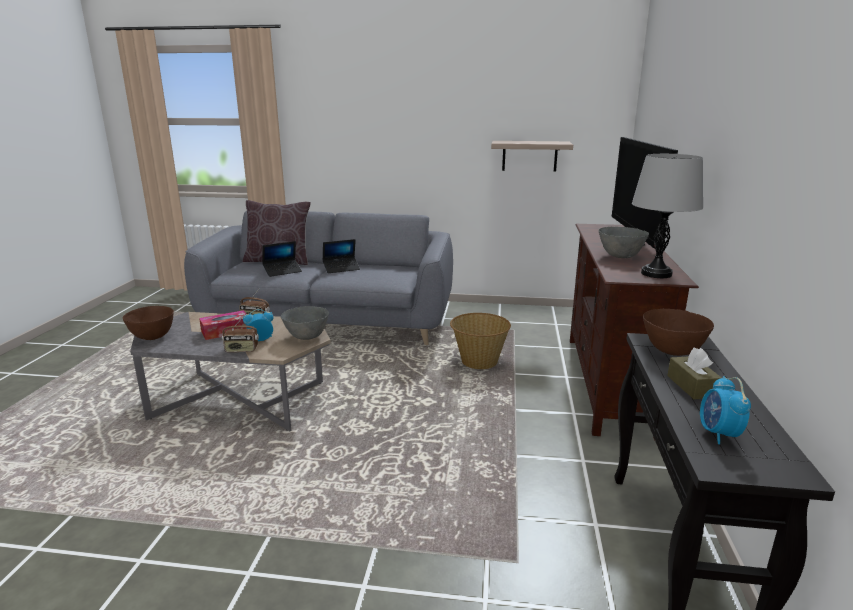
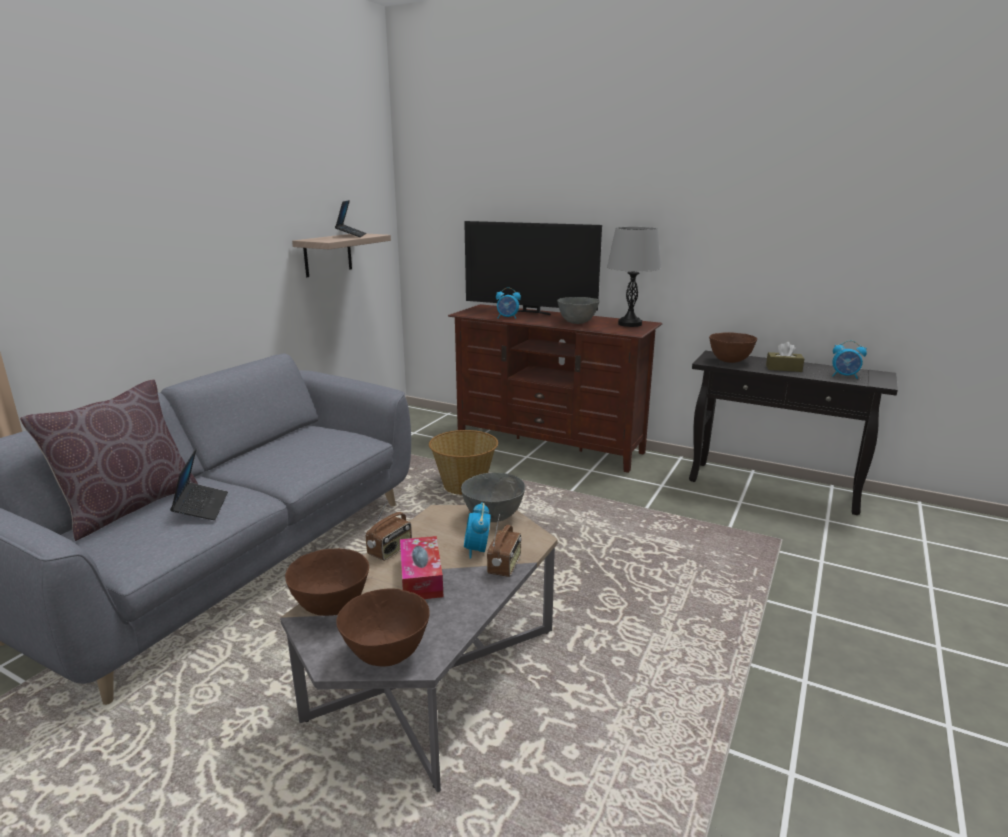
camera: 70 degrees left, 0 degrees up
(196, 318) = (332, 606): none -> brown bowl
(341, 268) = (260, 463): laptop -> laptop (351, 235)
(595, 237) = (507, 318): none -> alarm clock

